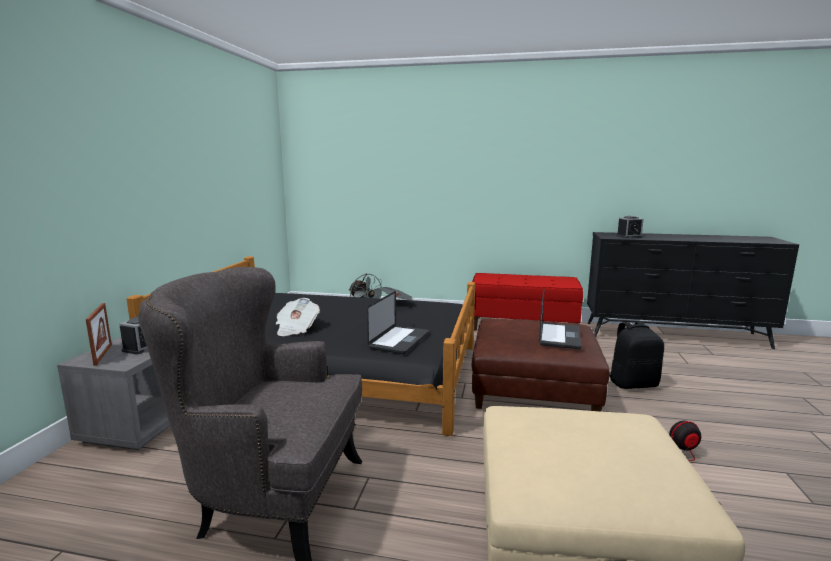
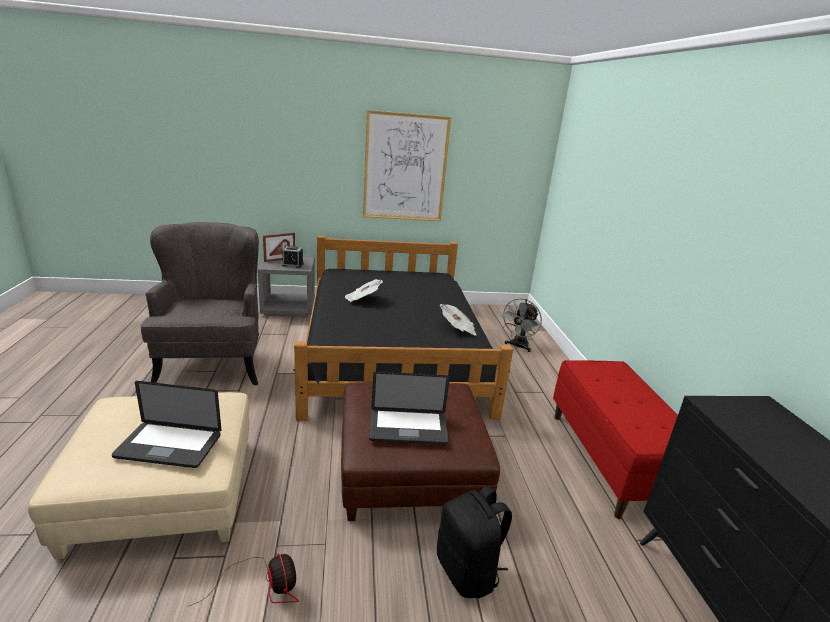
camera: 70 degrees right, 10 degrees up
(193, 179) = (405, 168): none -> picture
(399, 340) = (353, 339): laptop -> laptop (169, 446)
(629, 236) = (761, 431): alarm clock -> none

